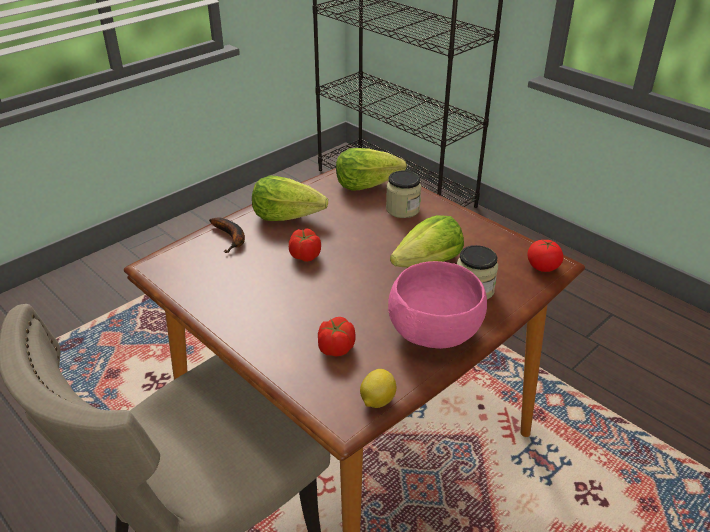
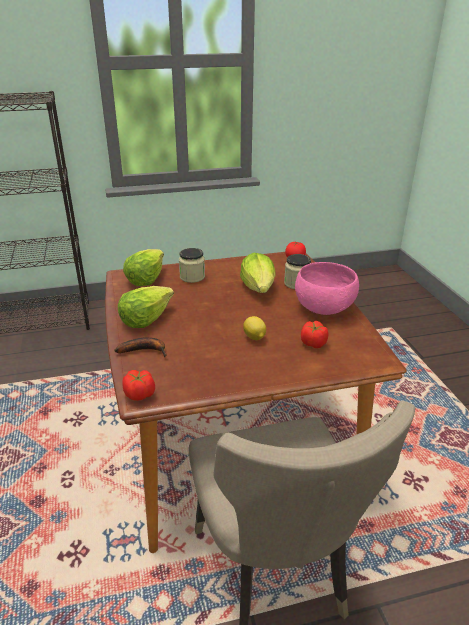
camera: 60 degrees left, 5 degrees down
(305, 256) = (204, 326): tomato -> tomato (140, 394)
(377, 401) = (370, 344): lemon -> lemon (254, 337)

